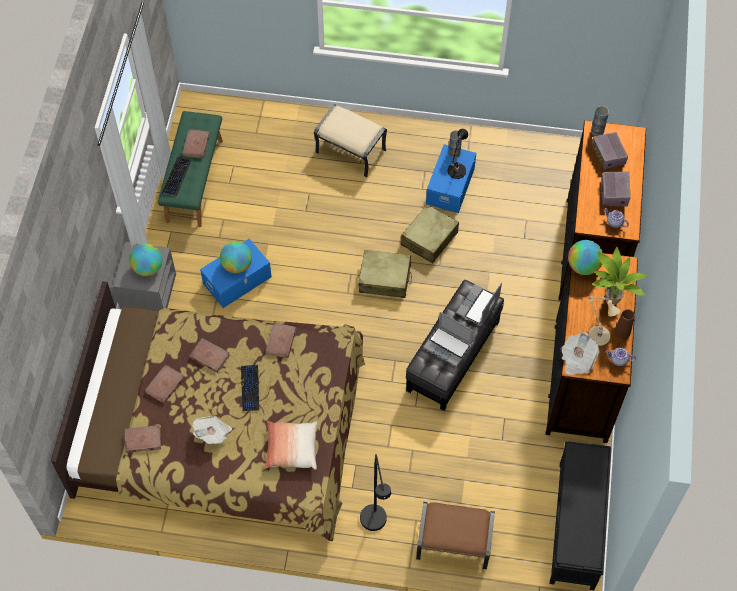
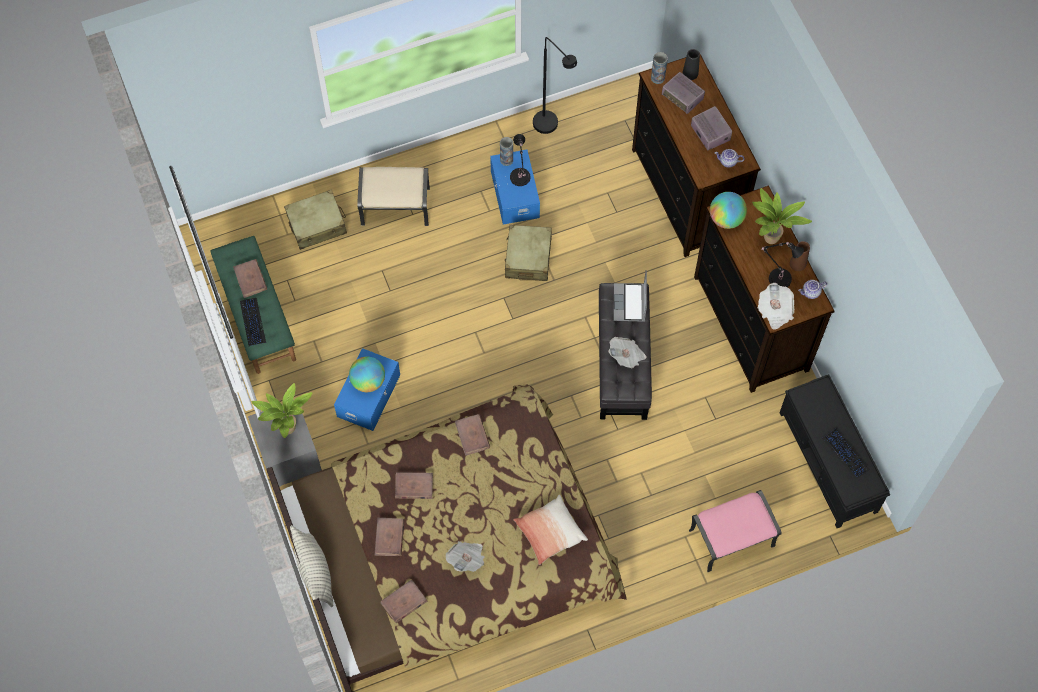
camera: 30 degrees left, 5 degrees up
(93, 381) = (315, 572): none -> pillow
(148, 268) = (289, 431): globe -> potted plant
(250, 388) = (473, 496): keyboard -> keyboard (845, 454)
(375, 525) = (652, 561): black floor lamp -> black floor lamp (550, 127)
(385, 279) = (511, 320): beige suitcase -> beige suitcase (317, 224)
(448, 346) = (626, 356): laptop -> newspaper
(453, 543) = (731, 539): brown ottoman -> pink ottoman
(597, 334) = (778, 277): beige table lamp -> black table lamp
(627, 139) = (690, 73): none -> black vase

